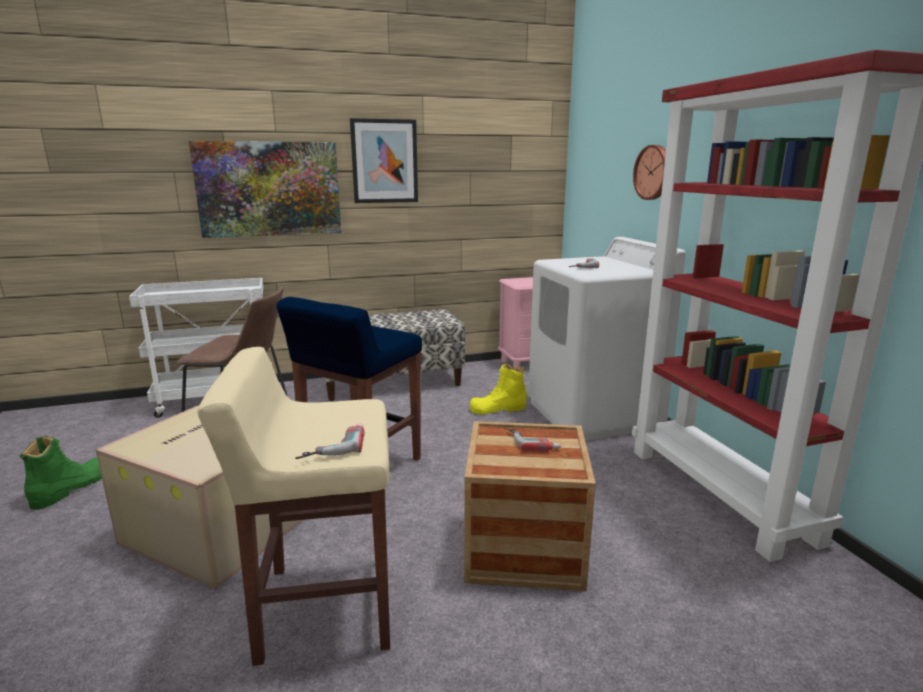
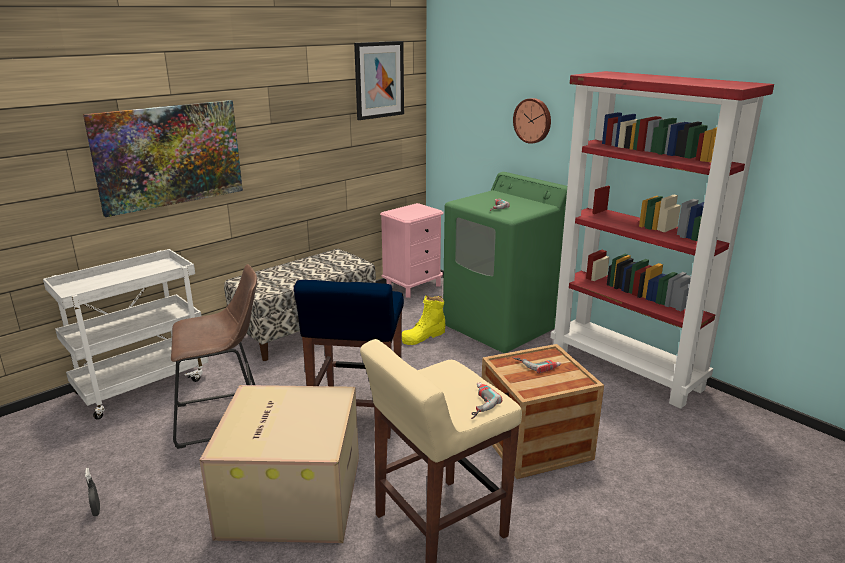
camera: 25 degrees left, 5 degrees up
(71, 488) = (96, 510): green boot -> grey spray bottle
(384, 161) = (276, 113): picture -> picture (379, 80)
(593, 415) = (501, 326): white washing machine -> green washing machine

